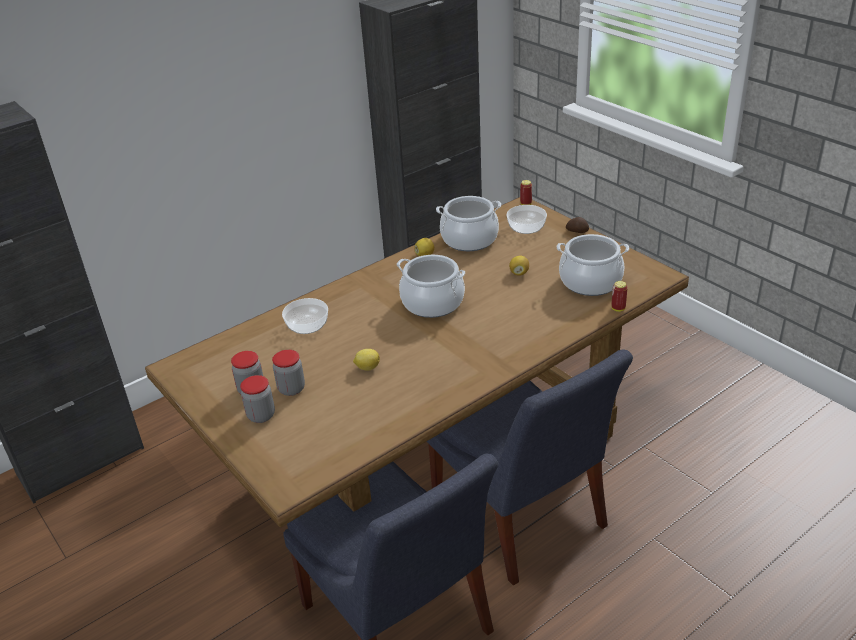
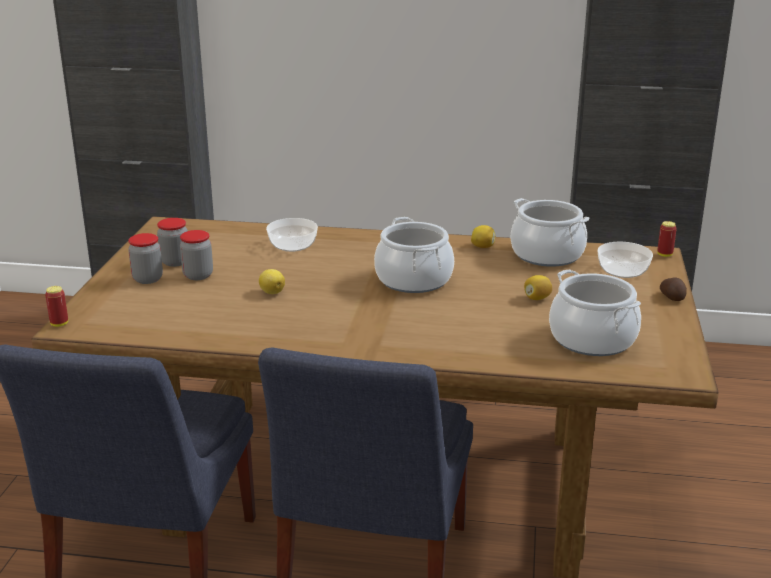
camera: 45 degrees right, 10 degrees down
(618, 309) = (572, 373): can -> can (59, 324)

